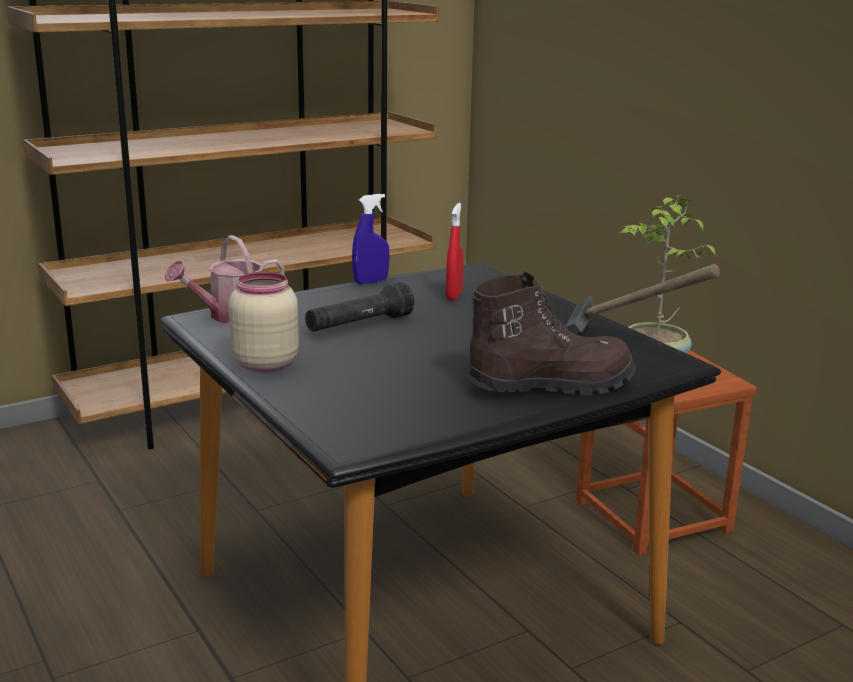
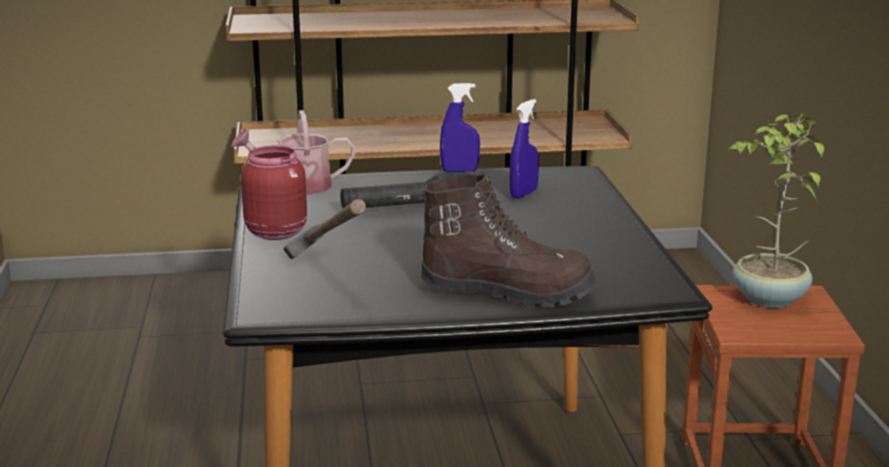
camera: 25 degrees right, 0 degrees up
(264, 364) = (275, 232): beige jar -> red jar
(454, 295) = (523, 194): red spray bottle -> blue spray bottle
(630, 343) = (644, 265): hammer -> hammer (331, 276)

